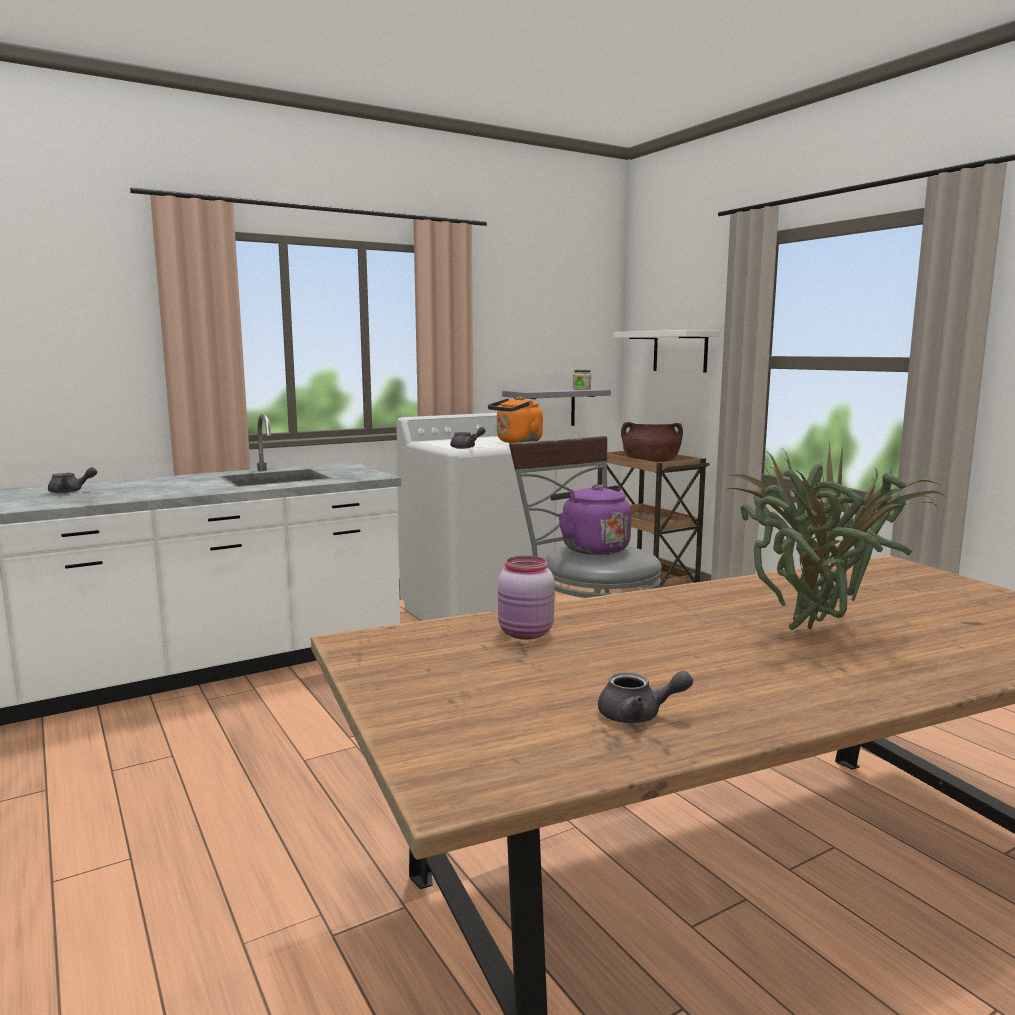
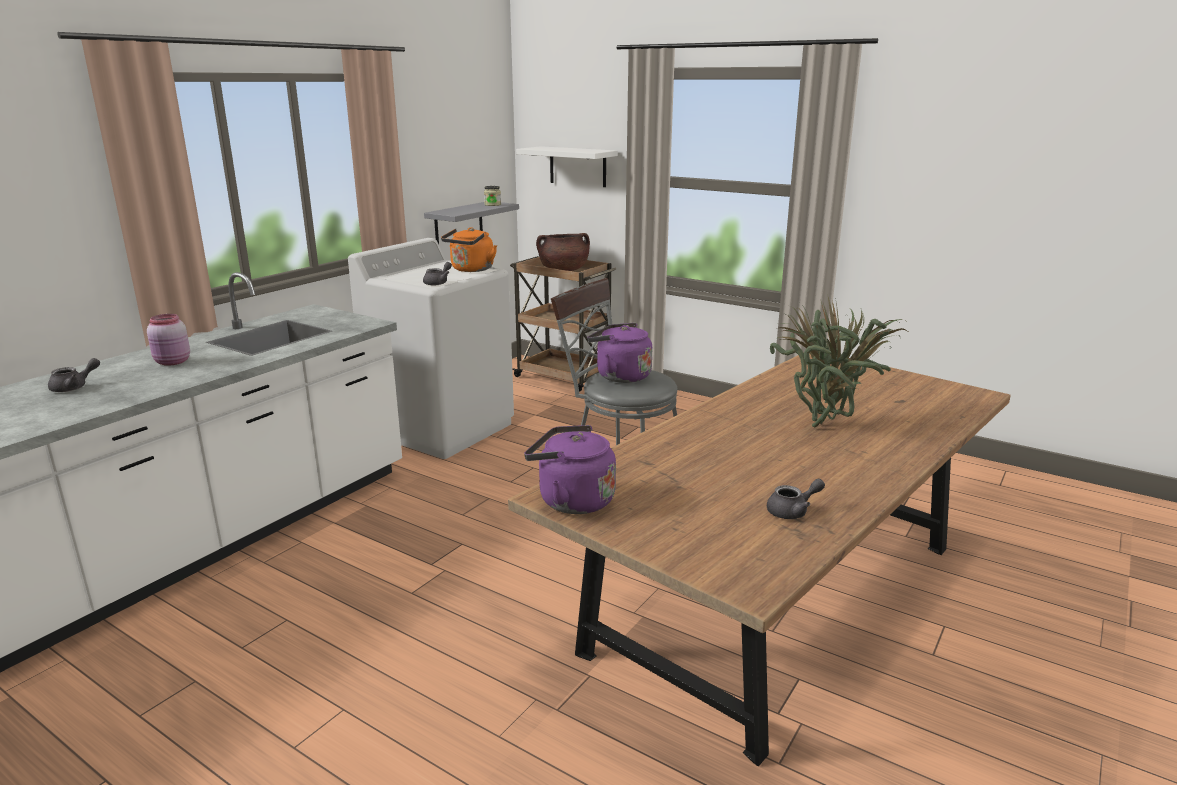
camera: 25 degrees left, 10 degrees up
(373, 650) = (571, 500): none -> purple kettle
(526, 634) = (658, 464): pink jar -> pink jar (173, 362)

